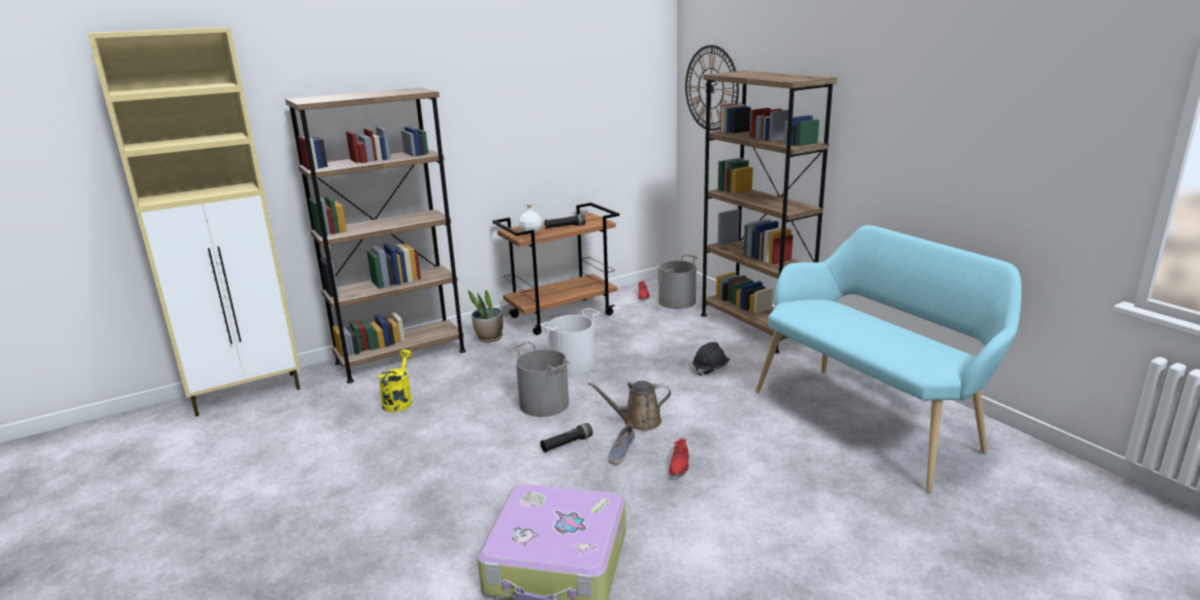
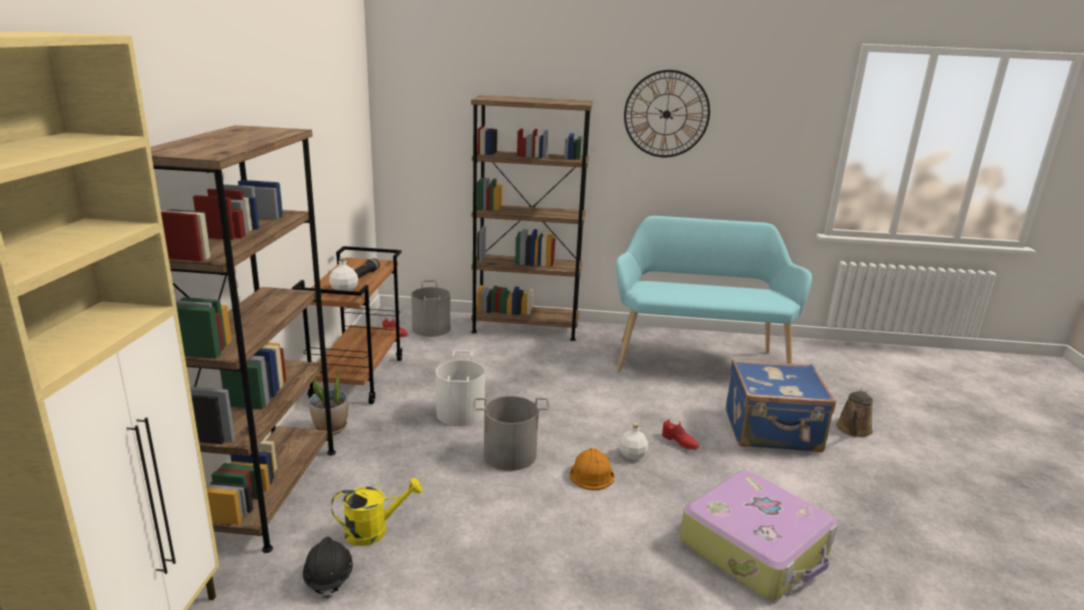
camera: 55 degrees left, 0 degrees up
(399, 400) = (374, 530): yellow watering can -> yellow watering can turned 120 degrees clockwise
(567, 444) = (591, 472): black flashlight -> orange hard hat
(621, 452) = (632, 455): shoe -> white bottle
(638, 421) = (597, 429): brown watering can -> brown watering can (853, 430)
(710, 369) = (561, 369): black hard hat -> black hard hat (328, 578)
(711, 88) = (427, 113): wall clock -> wall clock (666, 114)
(791, 512) = (772, 432): none -> blue suitcase

